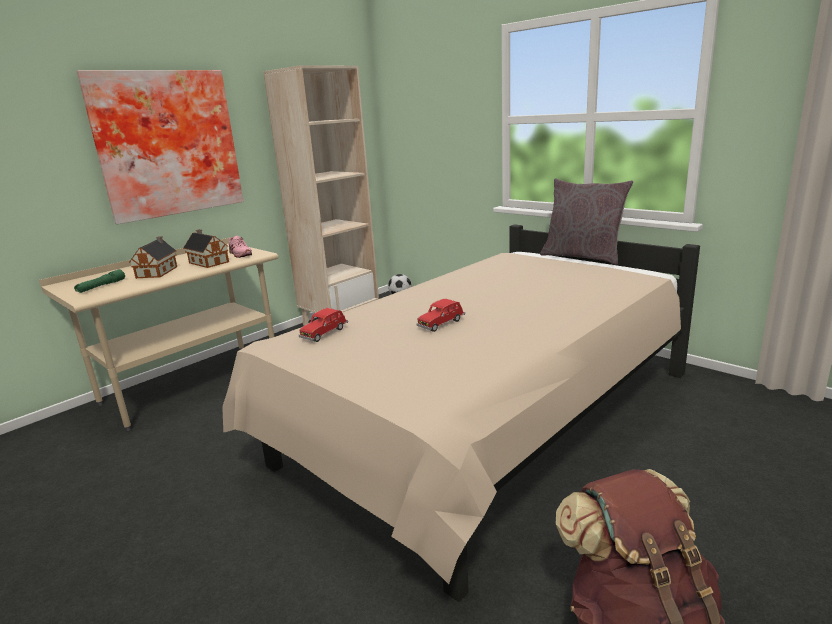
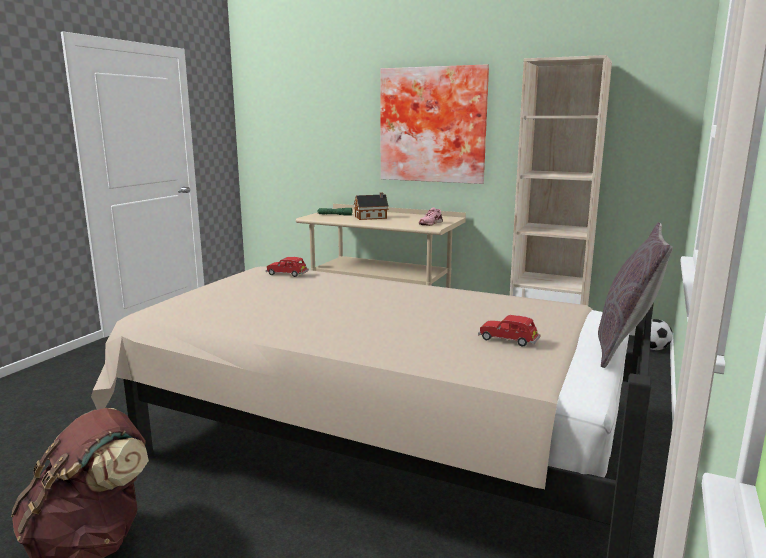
camera: 70 degrees right, 5 degrees down
(208, 262) = (402, 221): toy house -> none
(441, 324) = (311, 299): red toy car -> red toy car (508, 340)

